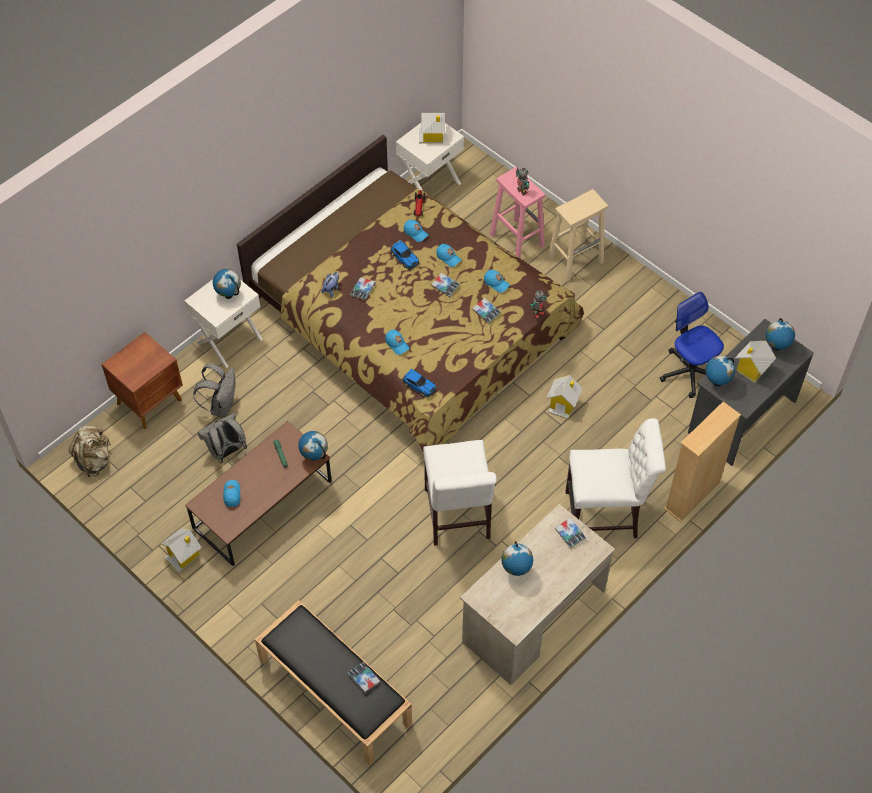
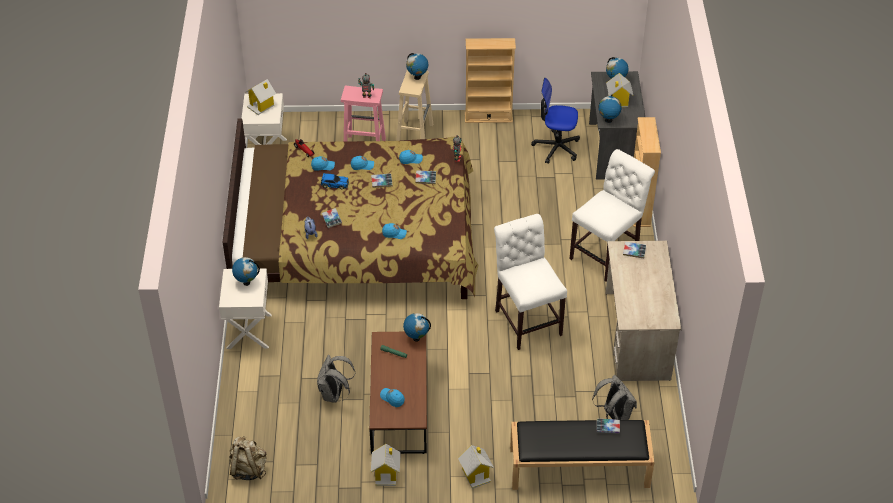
camera: 45 degrees left, 10 degrees down
(150, 402) = (242, 406): brown nightstand -> none
(221, 405) = (294, 371): grey backpack -> grey backpack (614, 415)
(419, 385) = (437, 245): toy car -> none
(457, 517) = (527, 319): white chair -> white chair turned 150 degrees counterclockwise
(516, 570) = (630, 292): globe -> globe (417, 77)
(563, 405) = (508, 215): toy house -> toy house (476, 474)
(662, 293) = (488, 117): none -> beige bookcase

